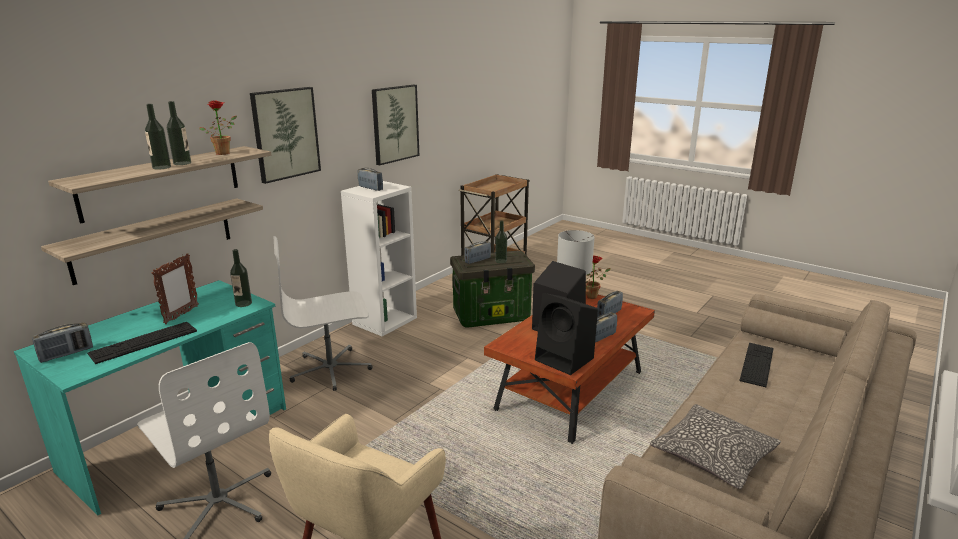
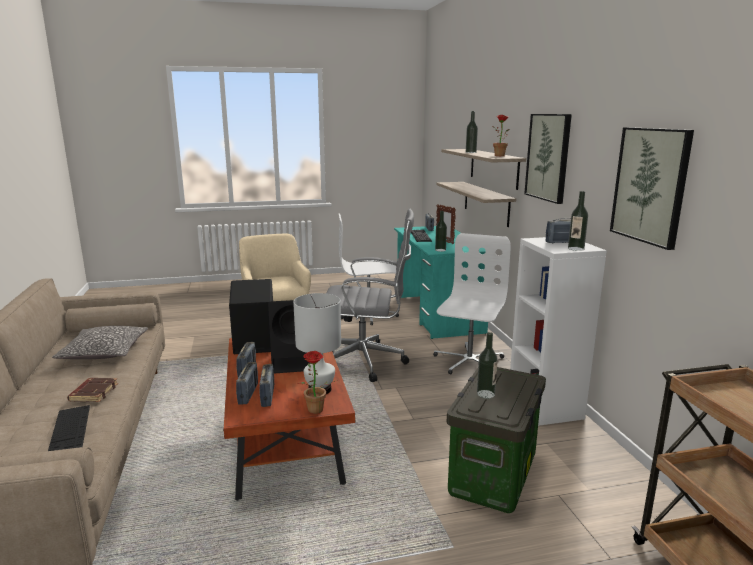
camera: 130 degrees right, 5 degrees down
(182, 163) = (477, 153): bottle -> bottle (576, 249)
(394, 421) = (367, 362): none -> grey office chair
(477, 260) = (505, 382): radio -> radio (248, 394)
(734, 394) = (93, 393): none -> brown book

